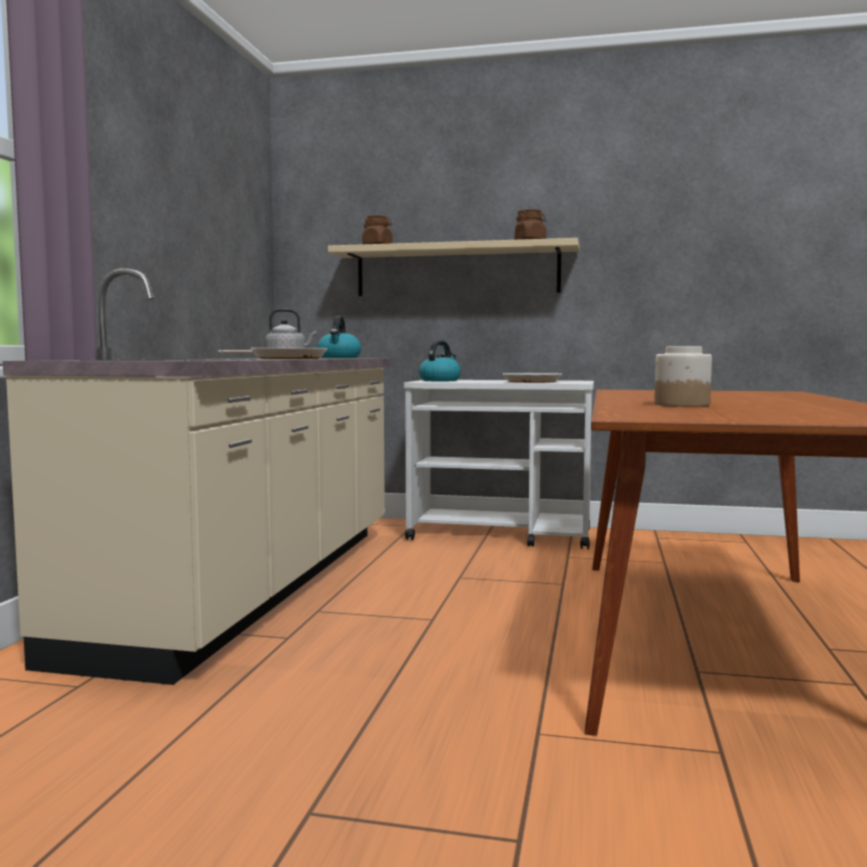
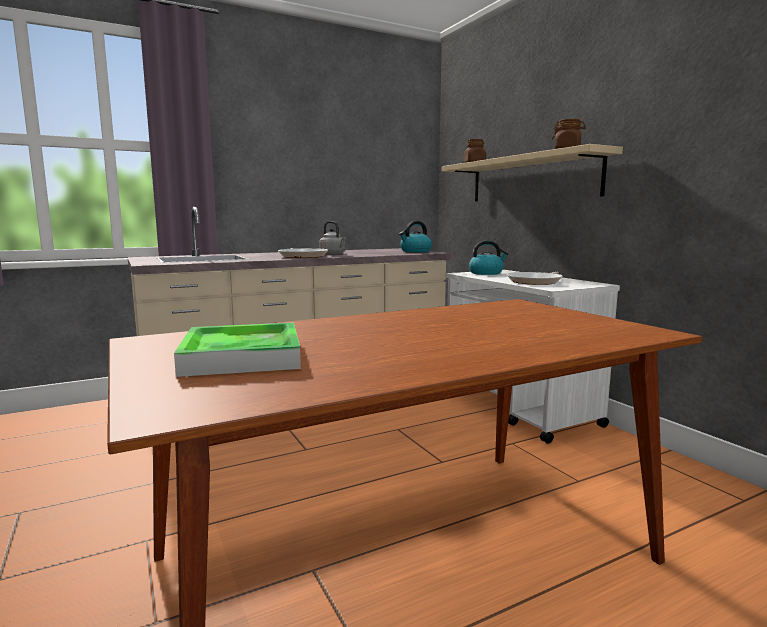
camera: 50 degrees right, 5 degrees up
(681, 405) = (322, 333): jar -> none
(756, 413) = (242, 356): none -> tray

